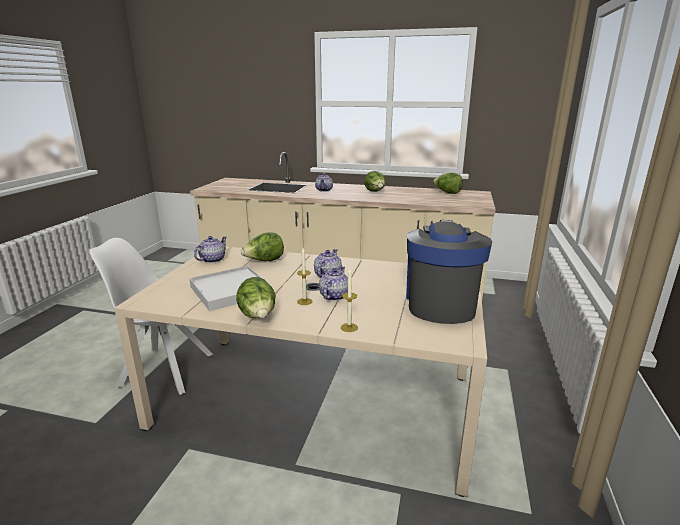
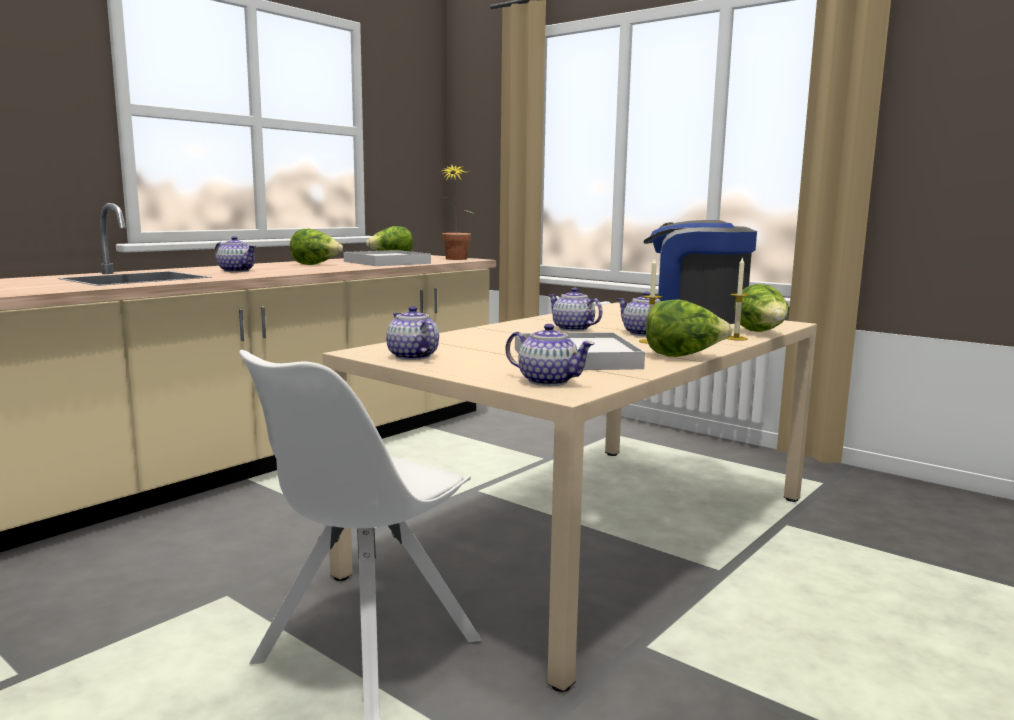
camera: 65 degrees left, 10 degrees down
(167, 294) = (547, 381): none -> teapot
(264, 261) = (471, 340): lettuce -> lettuce (761, 333)
(416, 197) = (386, 262): none -> white tray
(471, 203) = (455, 259): none -> potted plant

